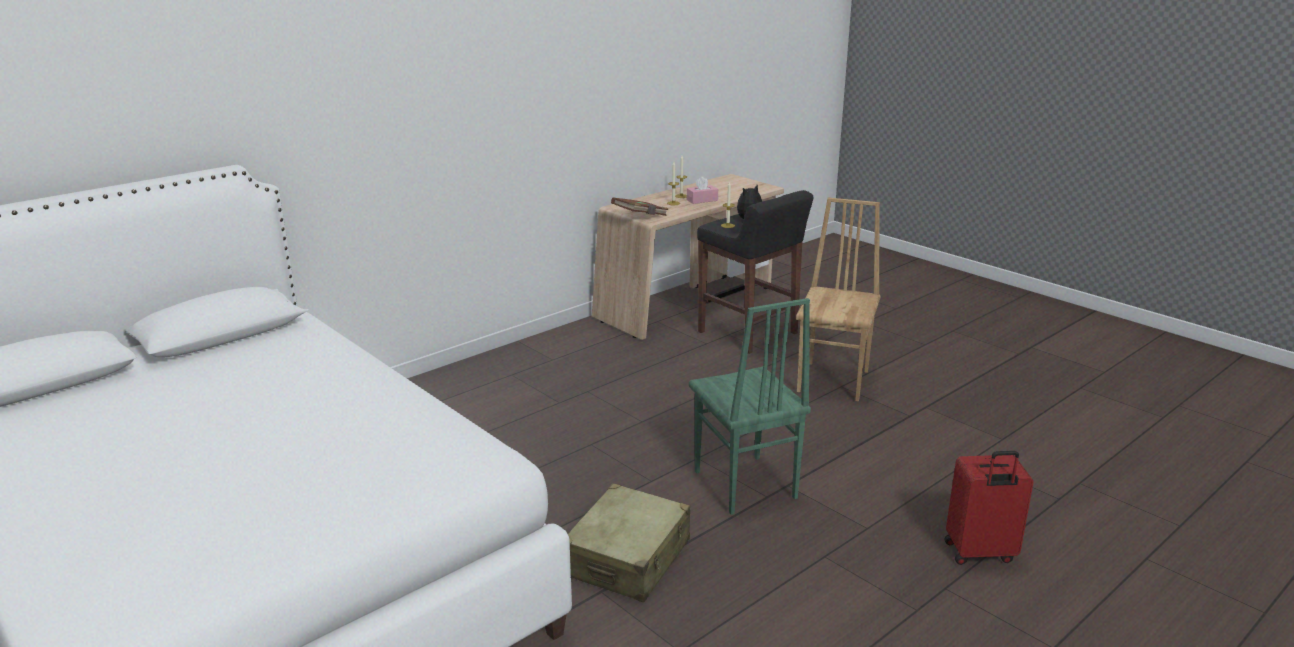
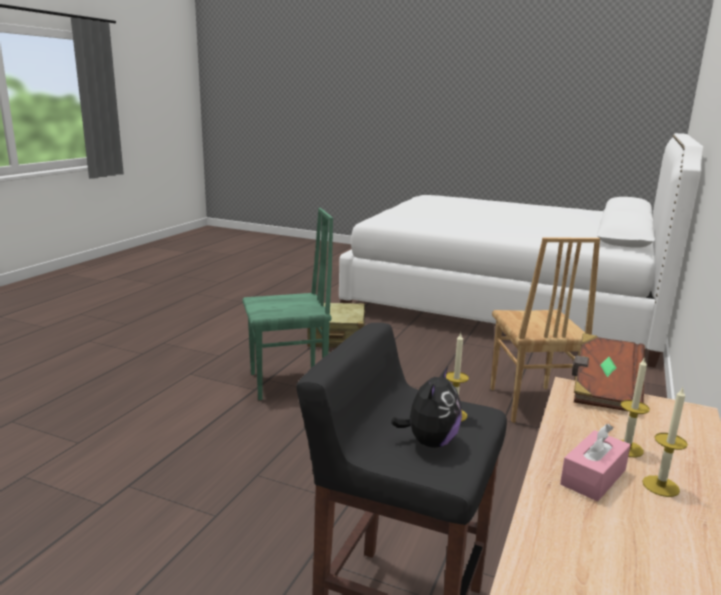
camera: 155 degrees right, 5 degrees down
(743, 485) = (289, 383): green chair -> green chair turned 120 degrees clockwise
(834, 381) = (225, 523): brown chair -> brown chair (528, 404)
(980, 553) = (110, 373): red suitcase -> none

